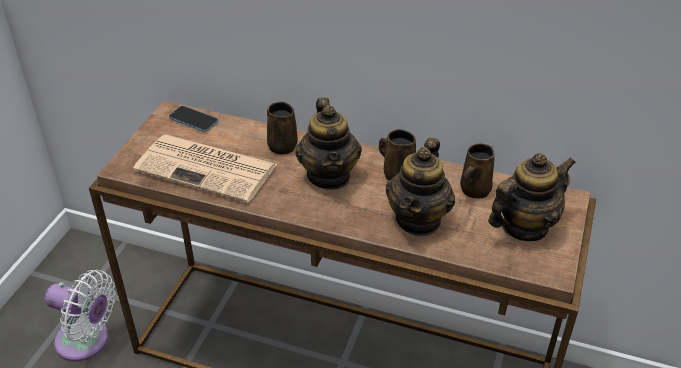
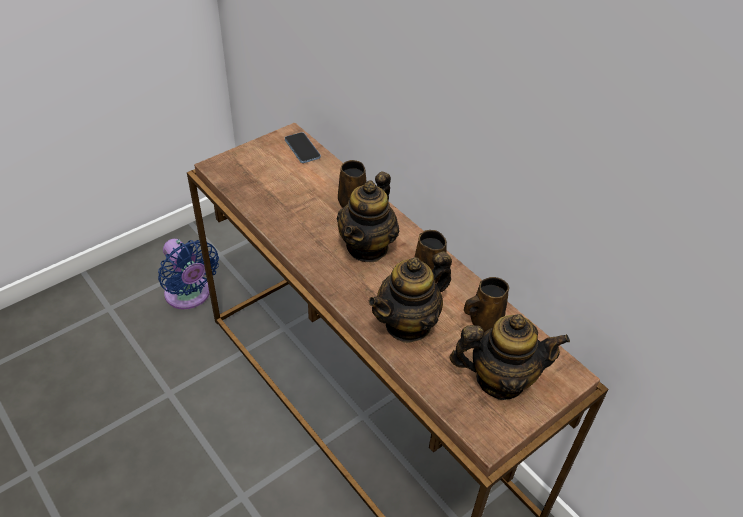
camera: 30 degrees right, 5 degrees up
(87, 342) = (189, 295): white fan -> blue fan
(208, 168) = (278, 195): newspaper -> none

